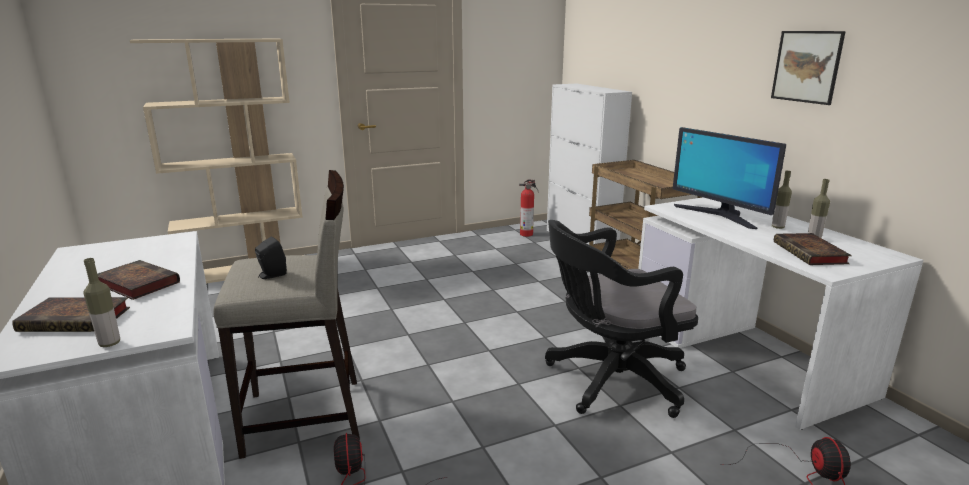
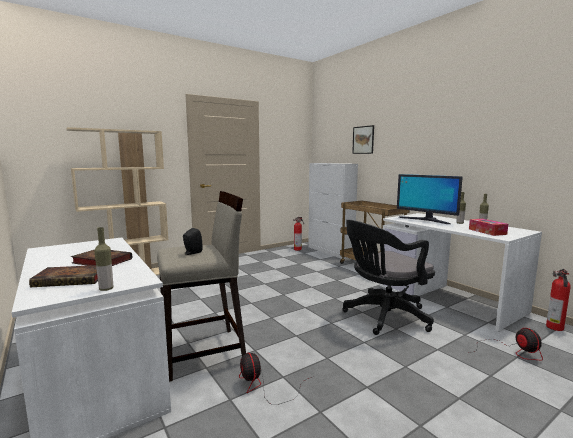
camera: 10 degrees left, 10 degrees down
(806, 66) = (461, 140): picture -> picture (363, 140)
(811, 254) = (487, 231): book -> tissue box
(913, 434) = (555, 328): none -> fire extinguisher

